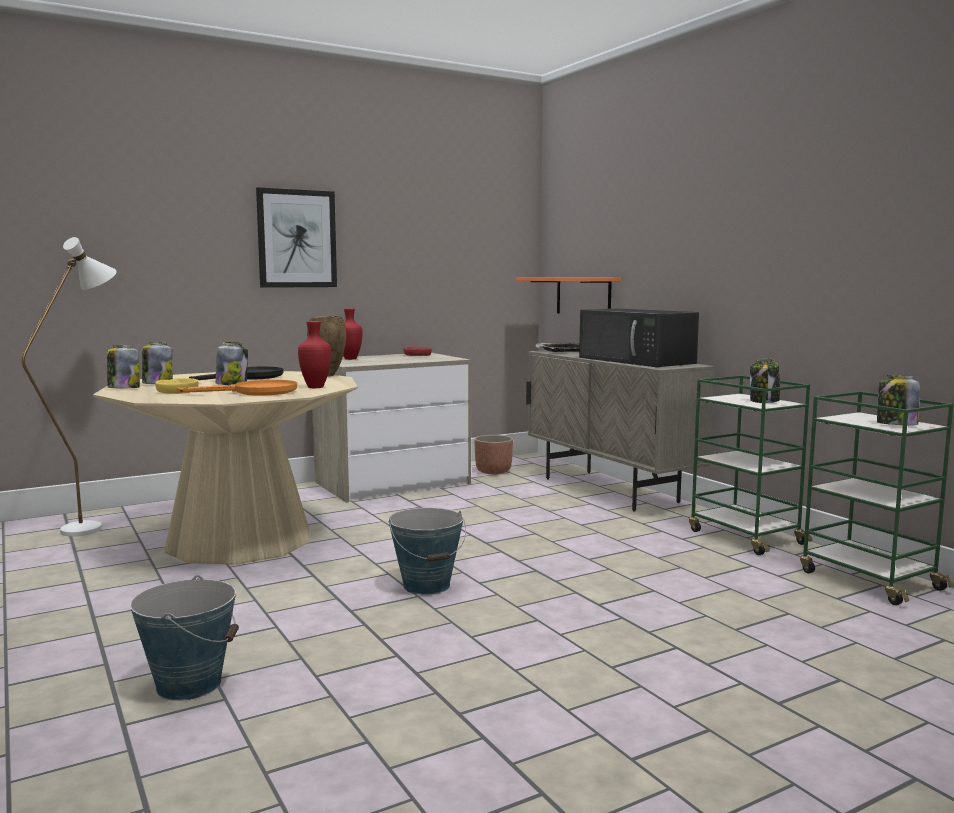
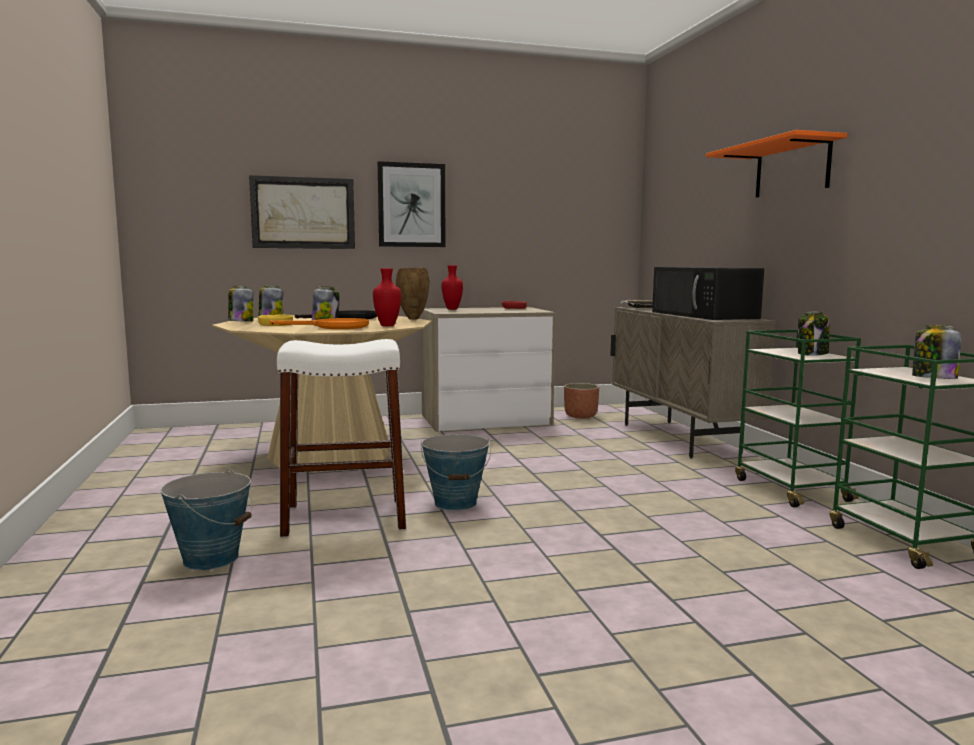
camera: 15 degrees right, 0 degrees up
(93, 526) = (231, 435): white floor lamp -> none
(168, 249) = (303, 213): none -> picture
(313, 615) = (344, 517): none -> white stool
(583, 296) = (672, 257): orange shelf -> orange shelf (792, 169)

